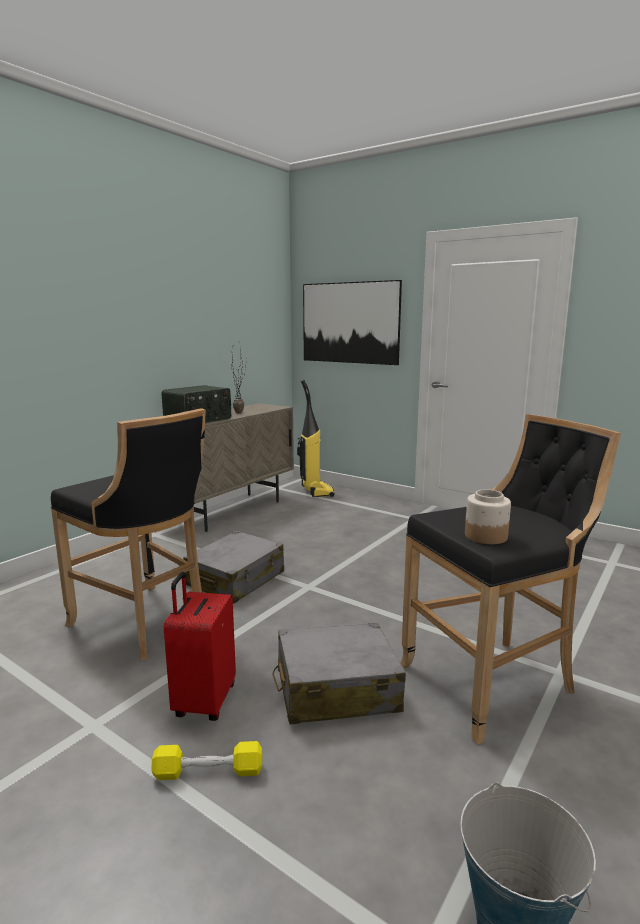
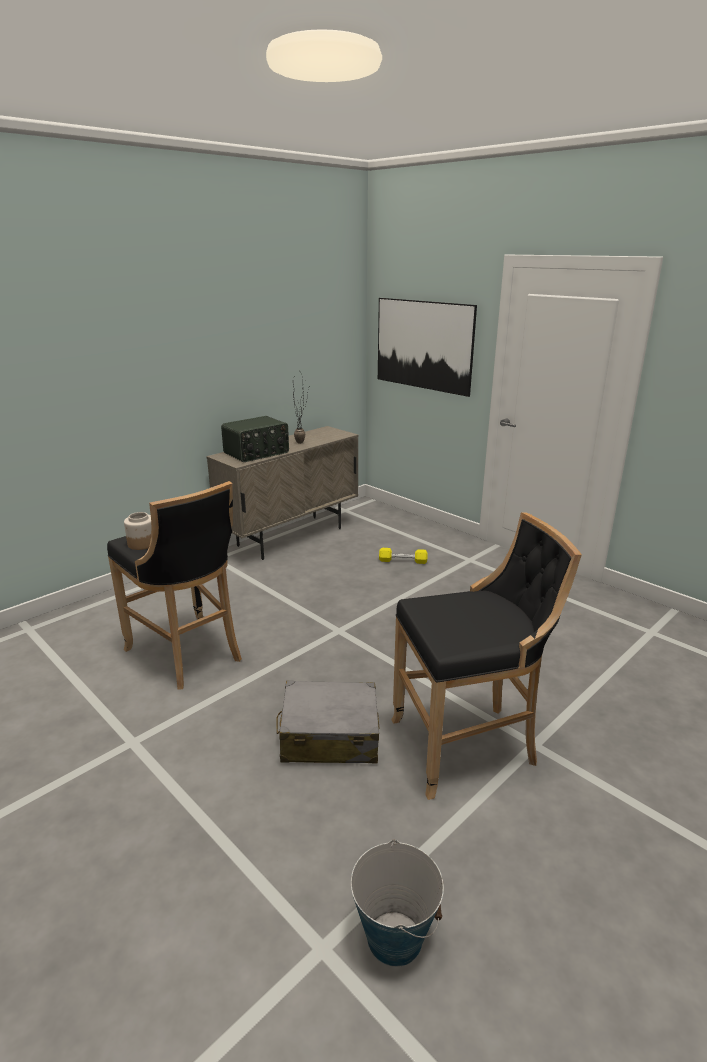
camera: 10 degrees right, 10 degrees up
(203, 701) = (219, 733): red suitcase -> none
(208, 772) = (209, 792): yellow dumbbell -> yellow dumbbell (403, 561)
(236, 579) = (276, 616): grey suitcase -> none
(316, 491) = (382, 517): vacuum cleaner -> none
(485, 536) = (449, 633): jar -> jar (142, 544)

